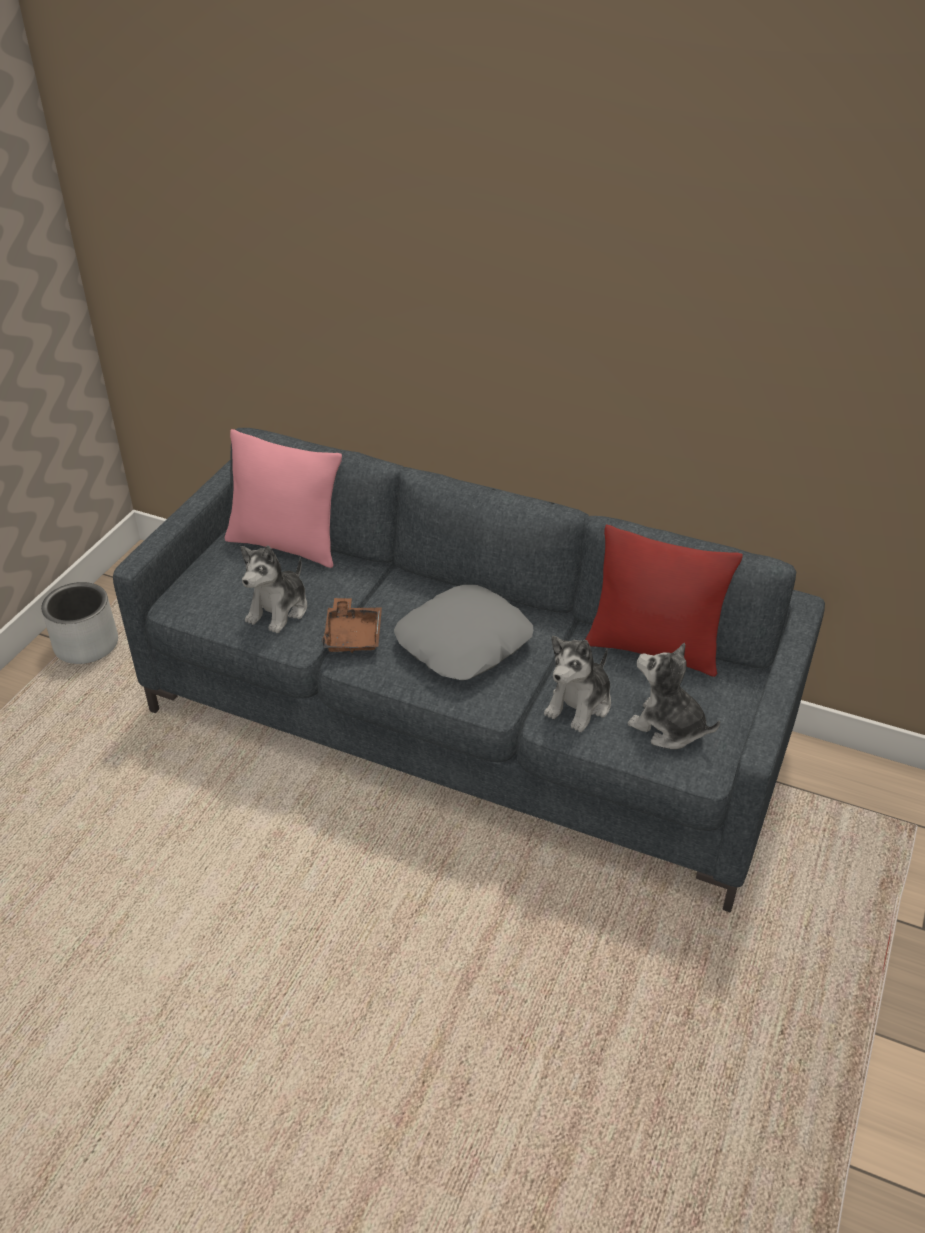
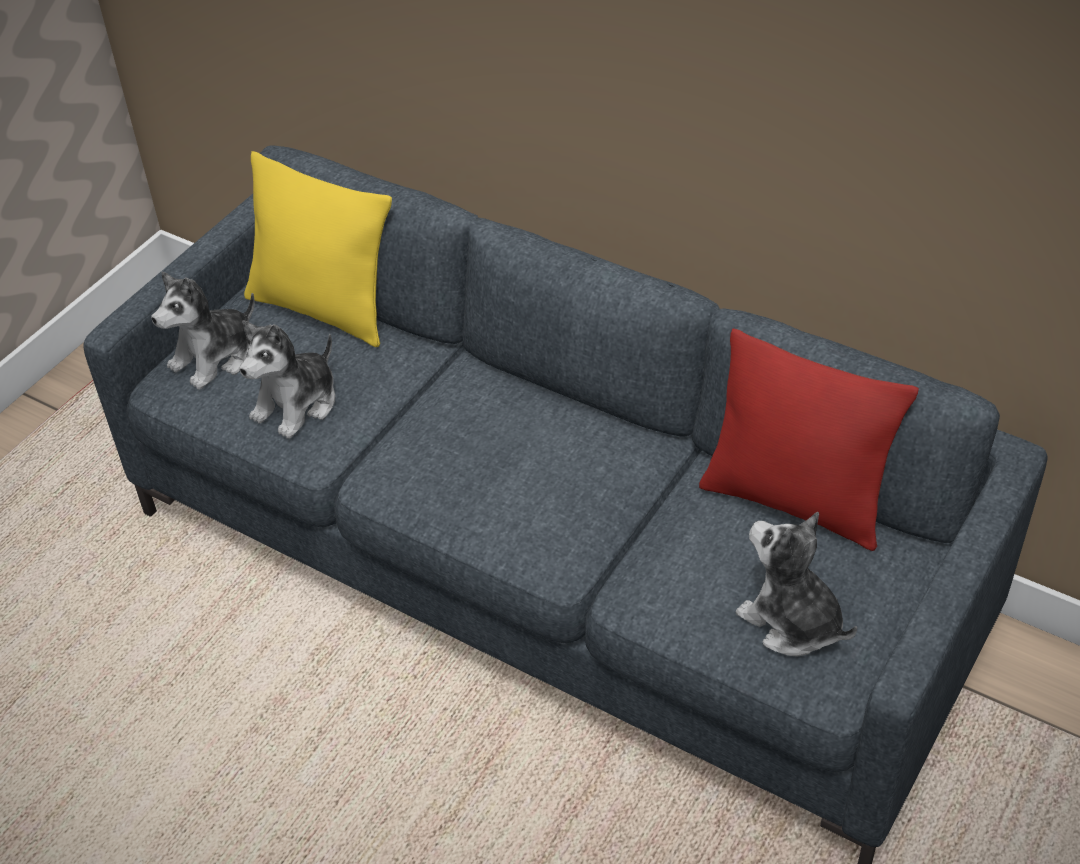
camera: 10 degrees right, 5 degrees up
(86, 644) = (79, 413): grey planter -> none
(286, 545) = (323, 309): pink pillow -> yellow pillow
(353, 635) = (388, 449): brown tray -> none
(464, 643) = (535, 472): grey pillow -> none
(579, 704) = (675, 576): plush toy -> plush toy (215, 358)

